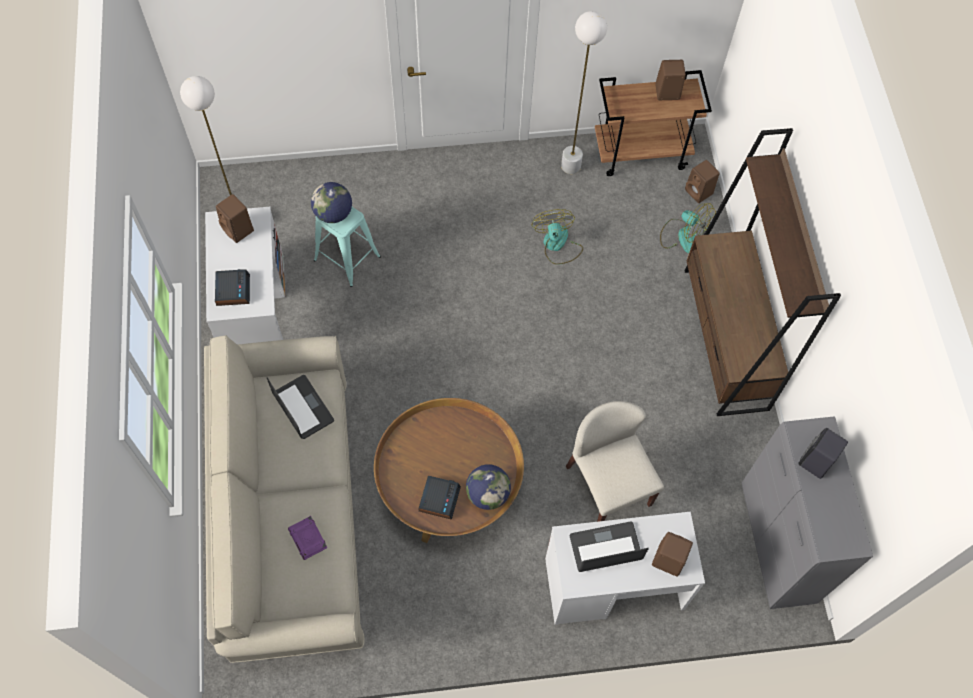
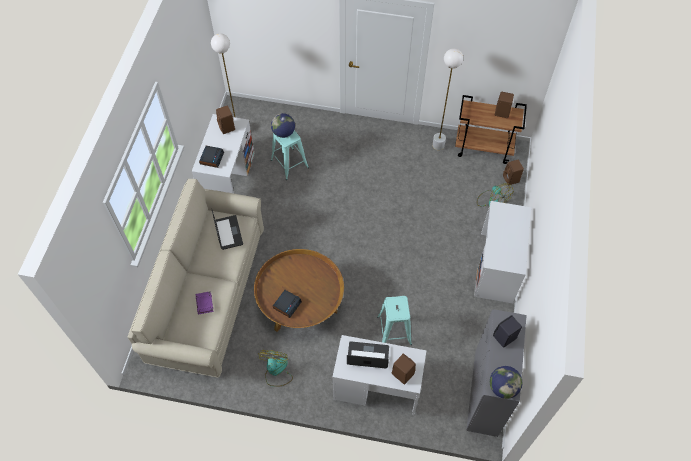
camera: 20 degrees right, 5 degrees down
(487, 494) = (315, 310): globe -> globe (503, 387)
(557, 245) = (414, 187): fan -> fan (276, 371)
(608, 485) = (394, 330): beige chair -> turquoise stool
(725, 339) = (496, 267): brown bookcase -> white desk

